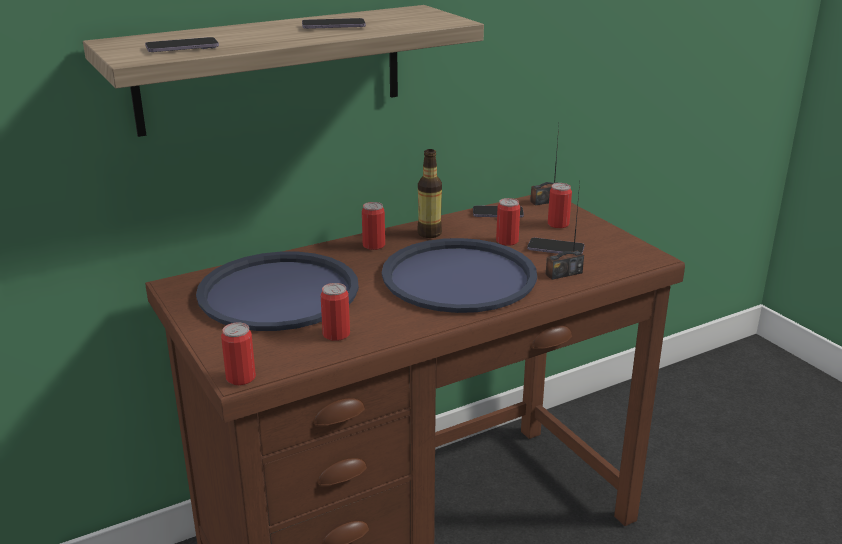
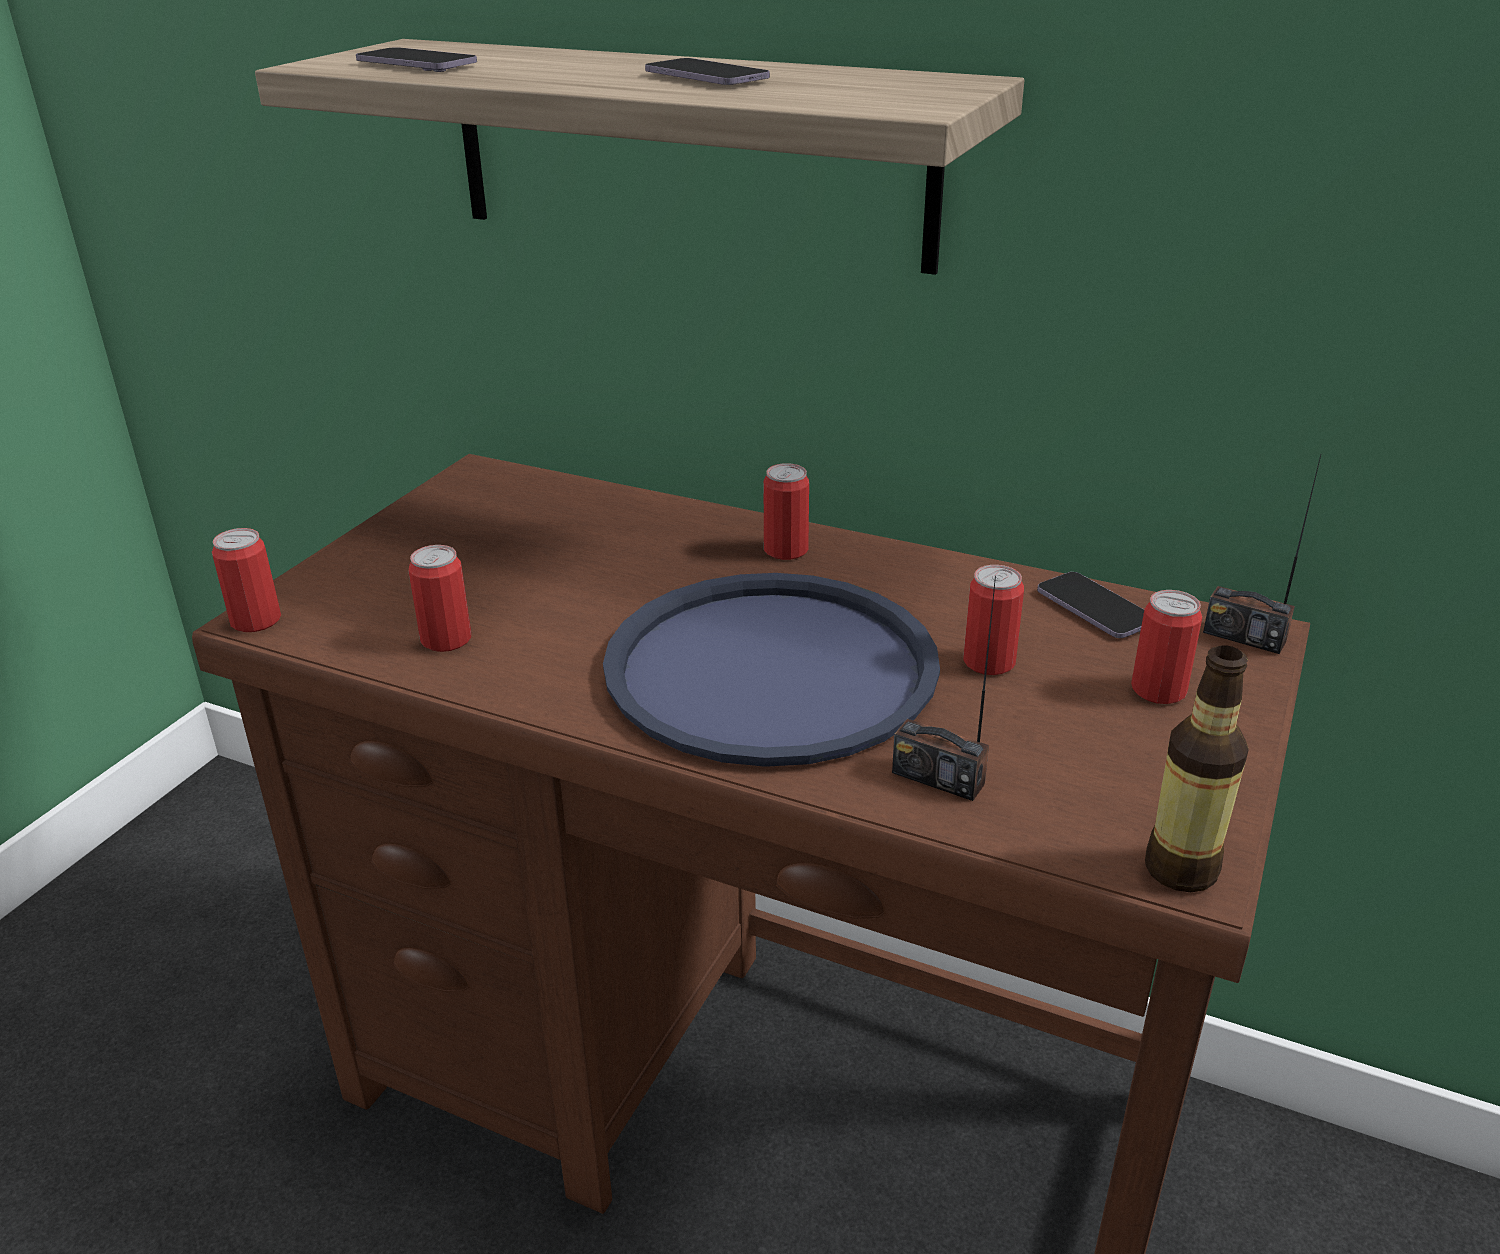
camera: 55 degrees right, 5 degrees up
(278, 292) = (532, 544): blue tray -> none
(429, 233) = (902, 577): bottle -> bottle (1180, 869)
(555, 249) = (1038, 728): phone -> none

